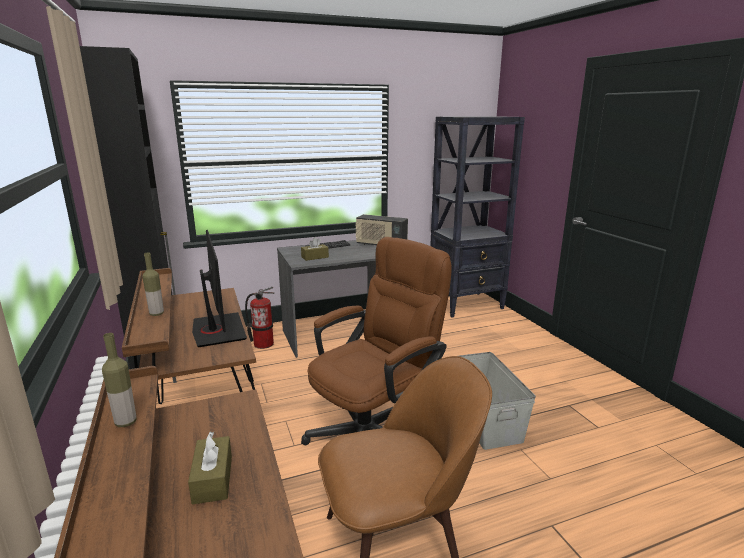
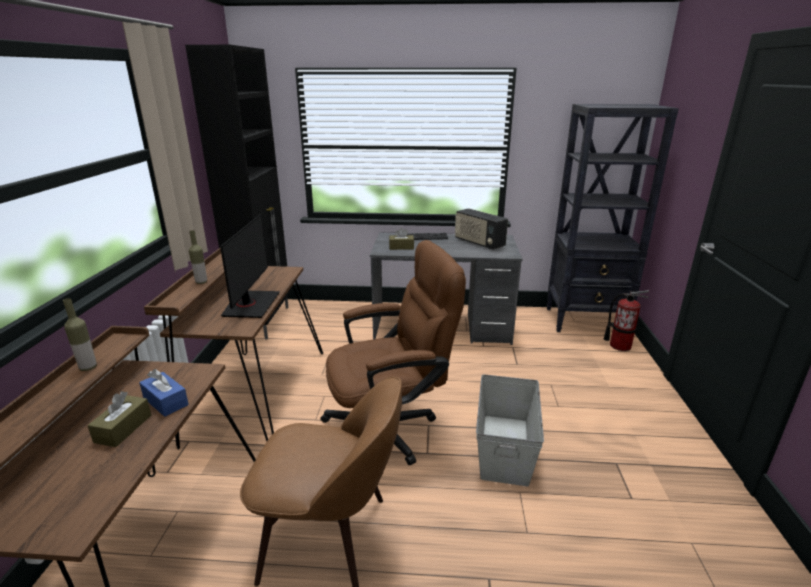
camera: 25 degrees right, 5 degrees up
(232, 439) = (166, 401): none -> blue tissue box
(263, 344) = (356, 321): fire extinguisher -> fire extinguisher (620, 345)

